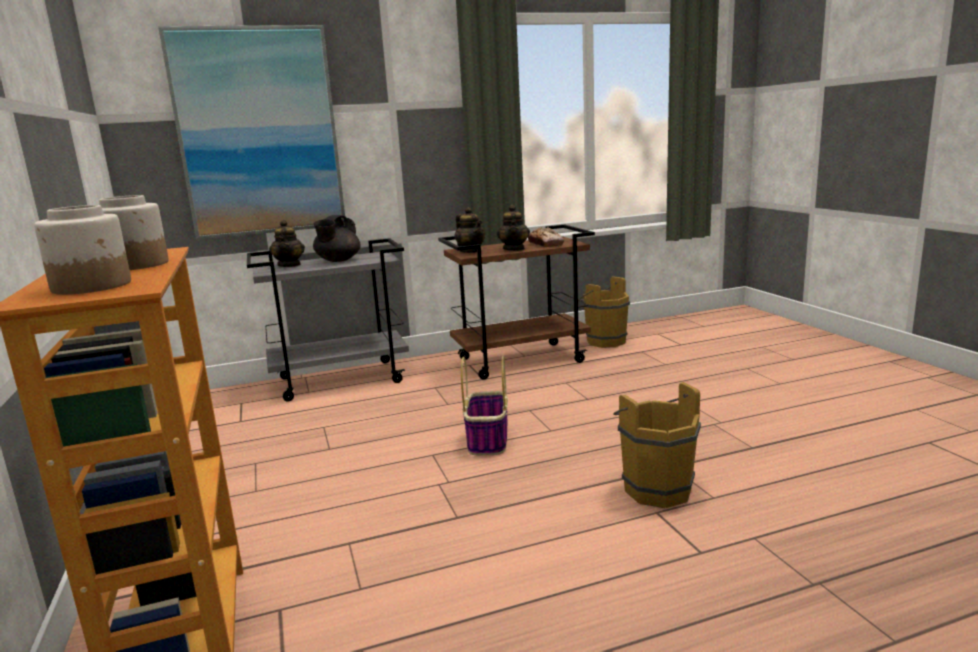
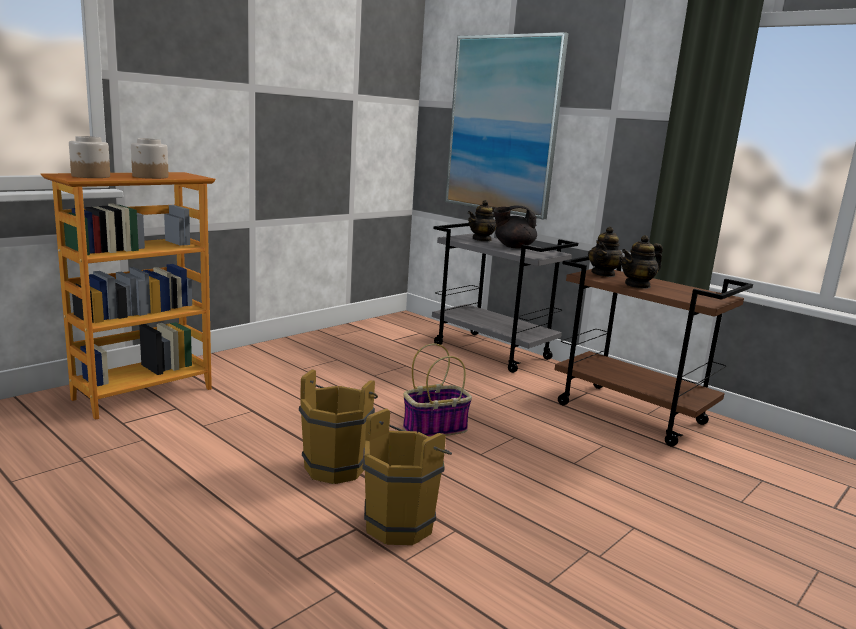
camera: 60 degrees right, 0 degrees up
(545, 244) = (682, 293): bread -> none
(603, 341) = (759, 451): brown bucket -> brown bucket (337, 466)

